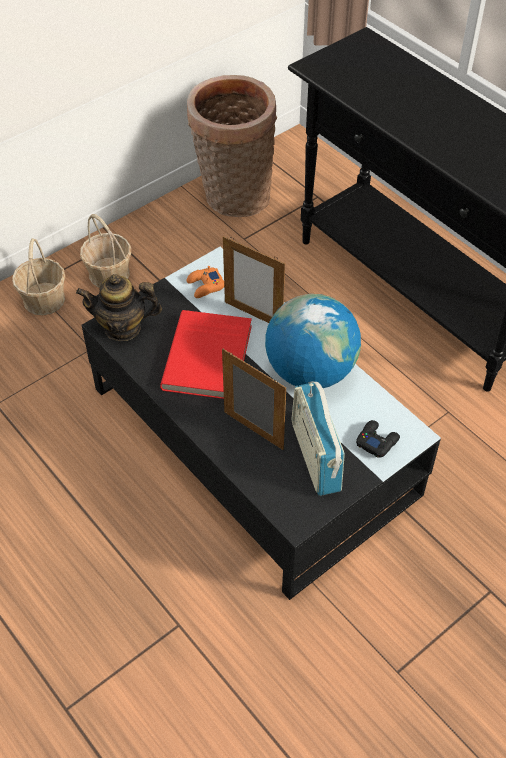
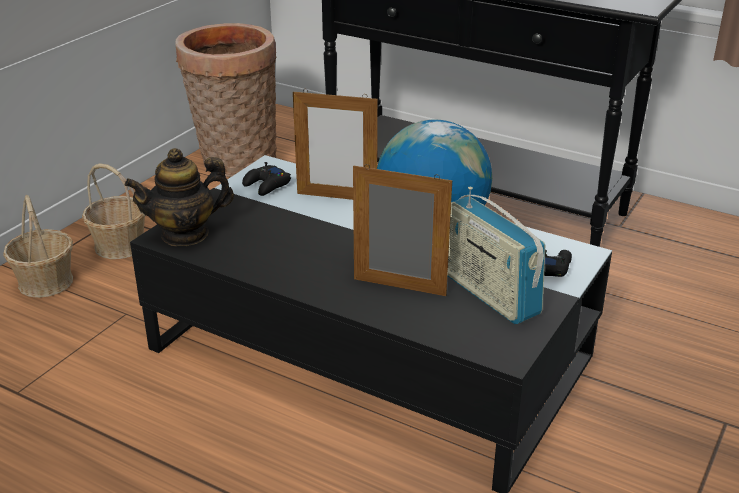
camera: 20 degrees left, 20 degrees down
(205, 286) = (267, 185): orange game controller -> black game controller
(209, 357) = (307, 238): red book -> none

